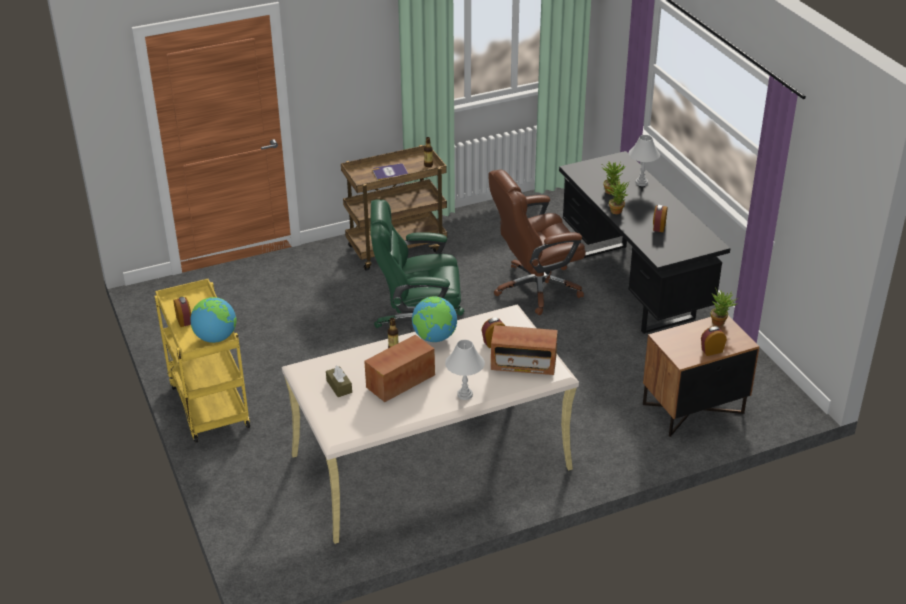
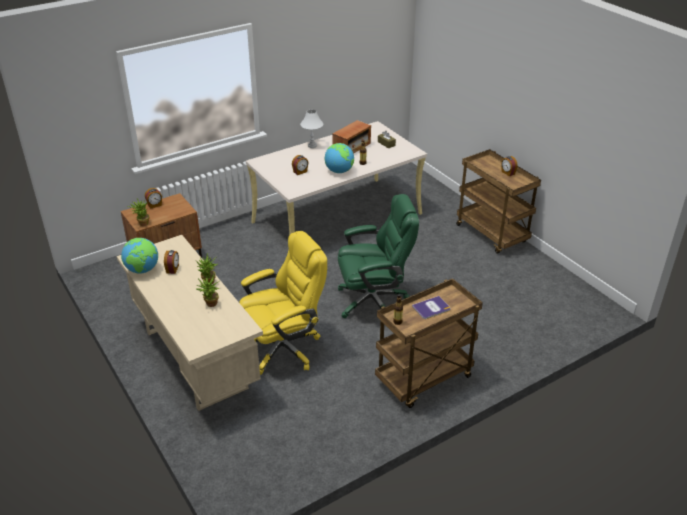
camera: 170 degrees right, 0 degrees up
(207, 405) = (492, 234): yellow cart -> brown cart
(215, 338) = (479, 166): globe -> globe (142, 270)
(523, 364) = (280, 162): radio -> none
(535, 288) = (284, 348): brown office chair -> yellow office chair
(634, 287) = (194, 359): black desk -> beige desk
(641, 182) = (179, 317): white table lamp -> none

